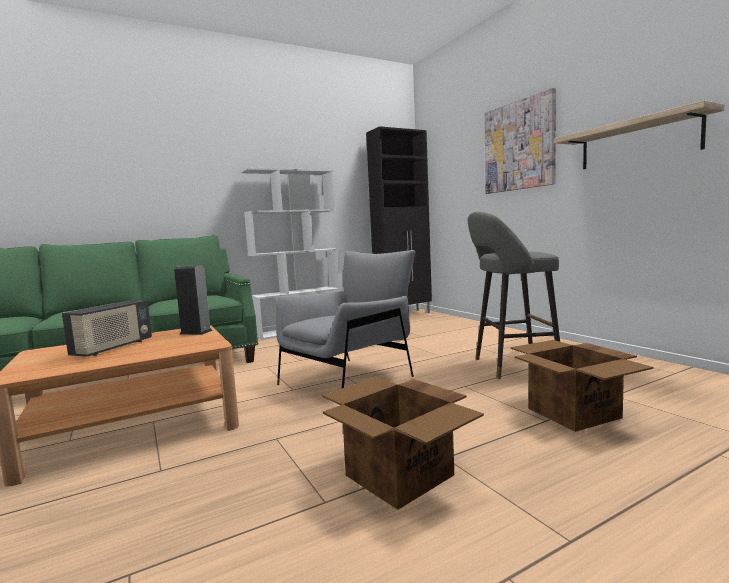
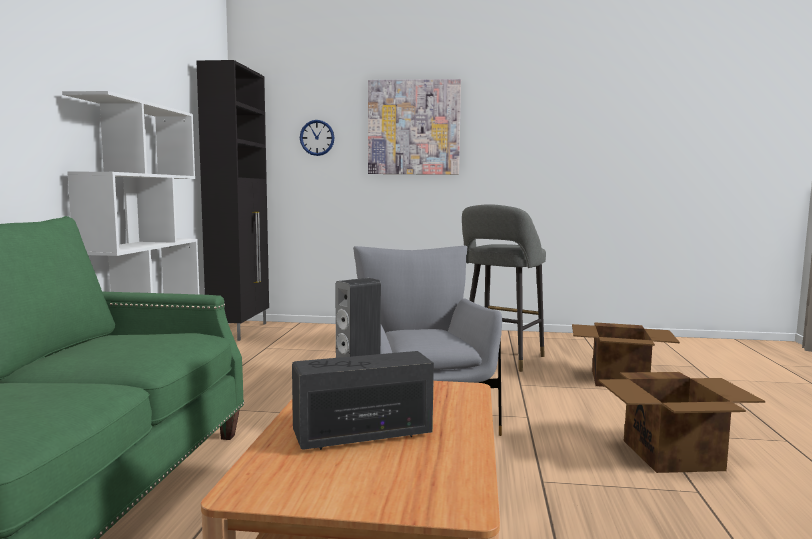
camera: 55 degrees left, 0 degrees up
(113, 348) = (363, 435): radio -> radio turned 75 degrees counterclockwise
(458, 169) = (317, 137): none -> wall clock
(637, 142) = (540, 150): shelf -> none

